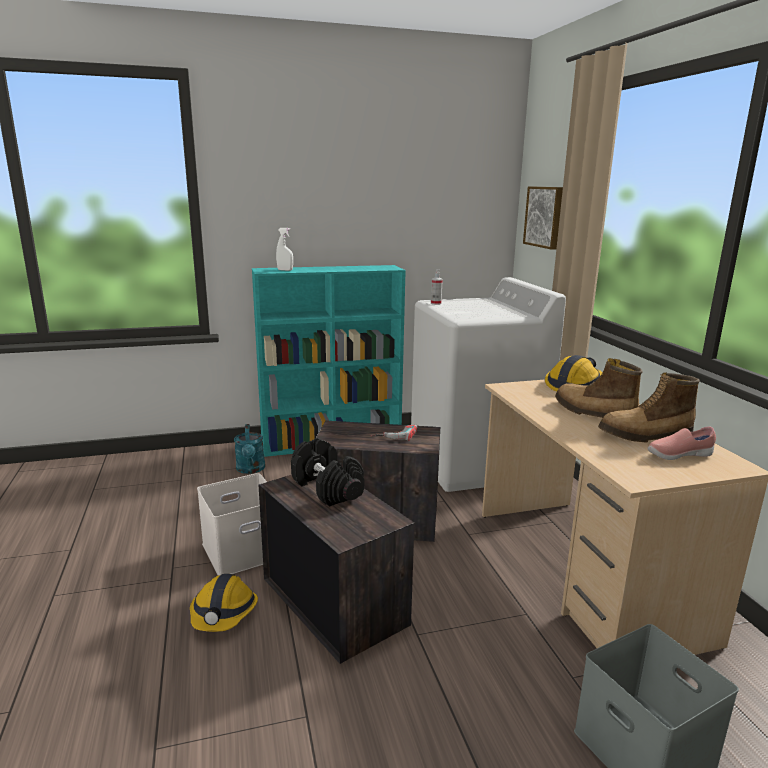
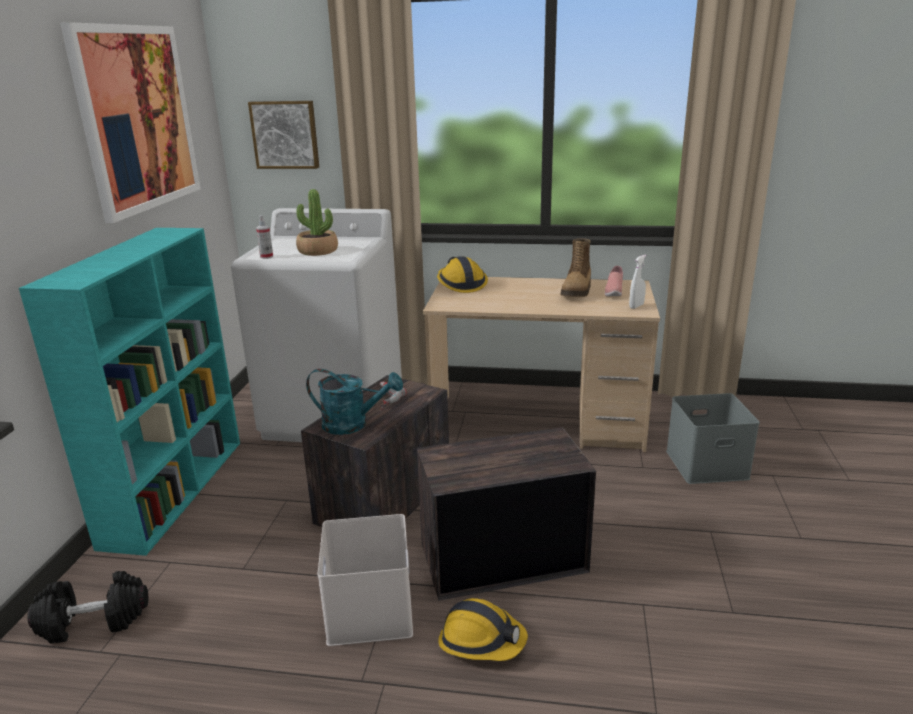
camera: 65 degrees left, 5 degrees up
(251, 469) = (171, 574): turquoise watering can -> turquoise watering can (353, 424)
(285, 270) = (89, 272): white spray bottle -> white spray bottle (636, 306)
(327, 488) = (473, 456): black dumbbell -> black dumbbell (94, 621)
(405, 187) = (137, 119): none -> picture
(468, 310) = (318, 251): none -> potted plant
(592, 413) = (525, 294): boot -> none

